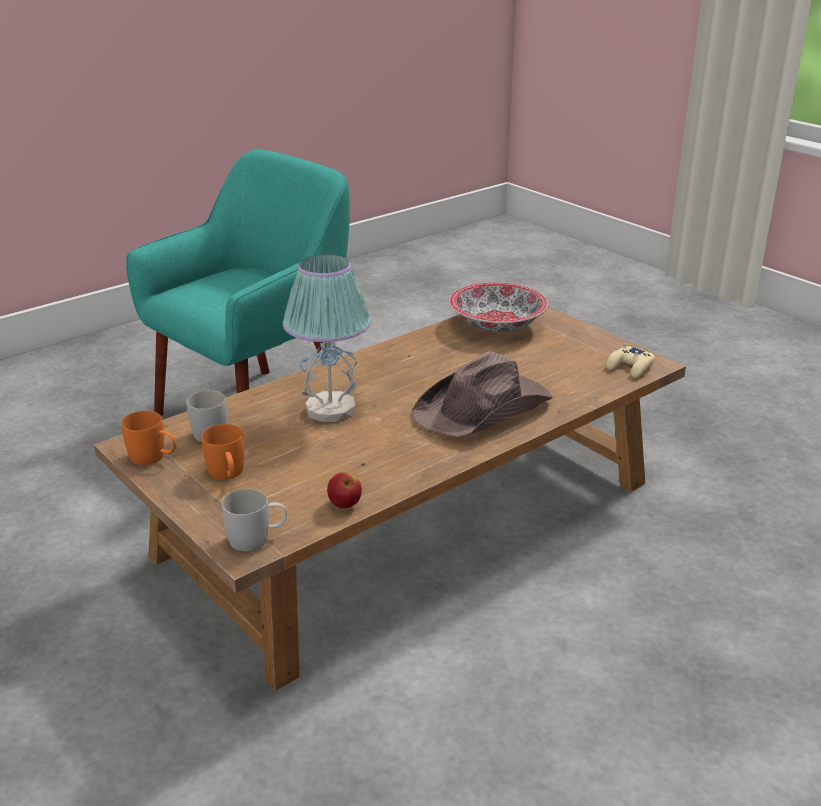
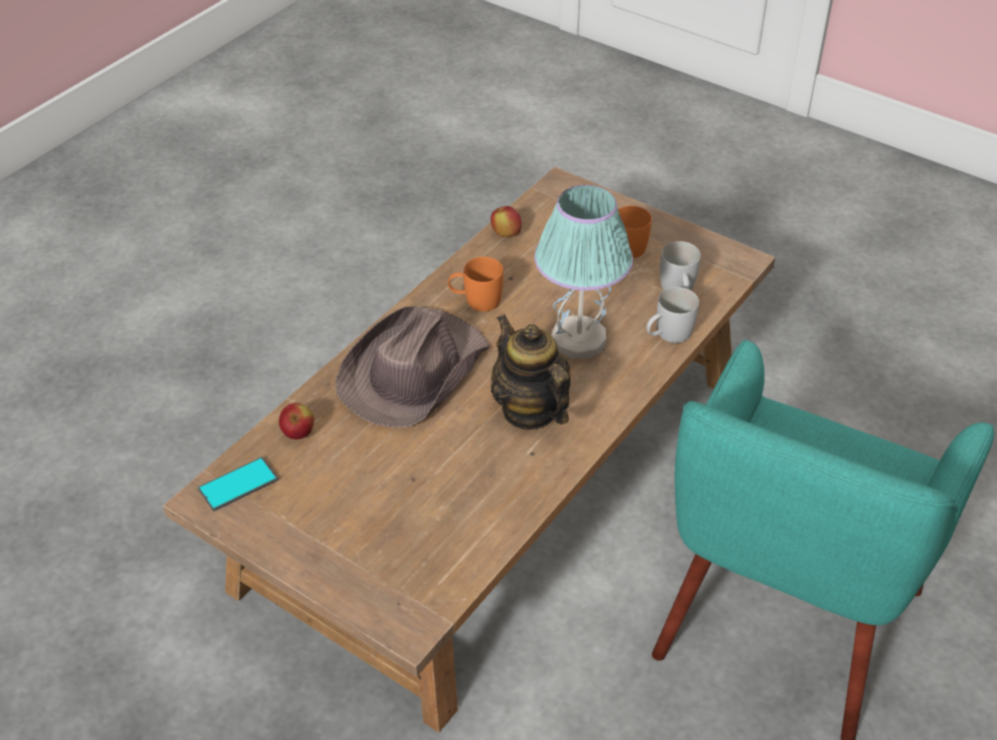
camera: 165 degrees right, 15 degrees up
(153, 458) = (705, 250): orange mug -> orange mug (476, 300)
(257, 538) = (558, 195): white mug -> white mug (668, 335)
(398, 375) = (529, 410): none -> teapot
(497, 325) = (431, 550): bowl -> none
(585, 386) = (298, 433): none -> apple
(630, 367) = (238, 484): beige game controller -> phone

